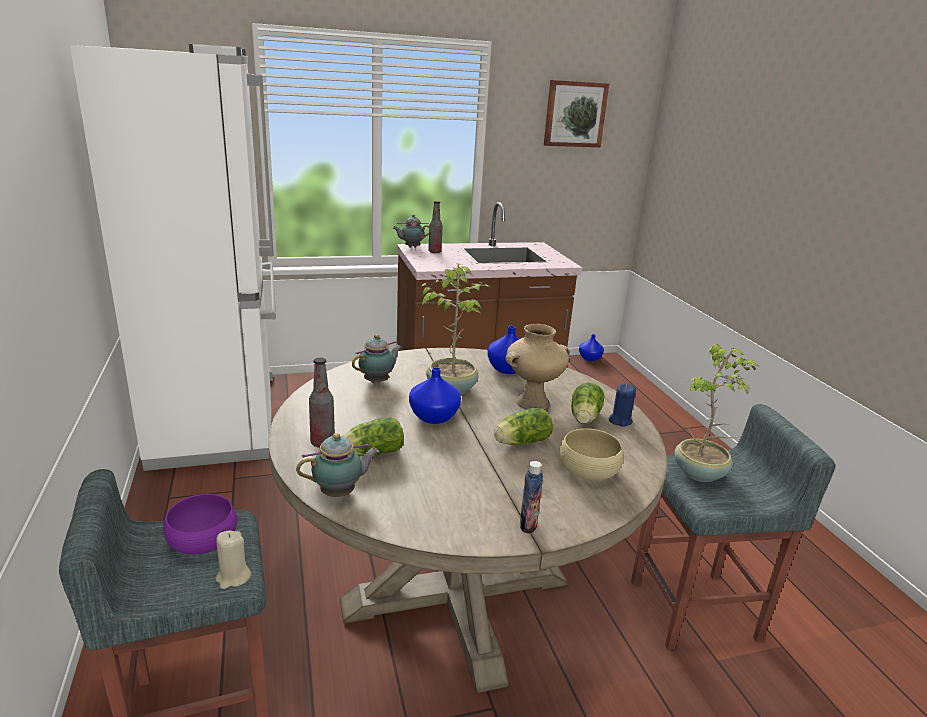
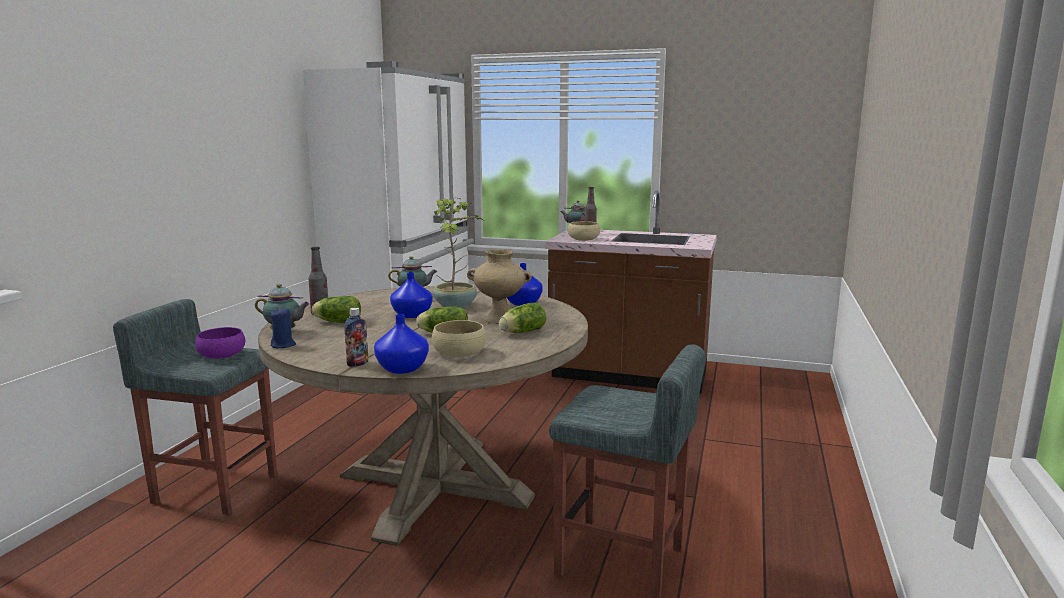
camera: 35 degrees right, 10 degrees down
(233, 577) = (210, 370): beige candle -> none
(447, 263) = (583, 239): none -> beige bowl
(574, 114) = (758, 109): picture -> none
(589, 358) = (788, 372): blue vase -> blue vase (401, 368)
(620, 420) = (547, 338): blue candle -> blue candle (283, 345)
(701, 473) = (607, 399): potted plant -> none

